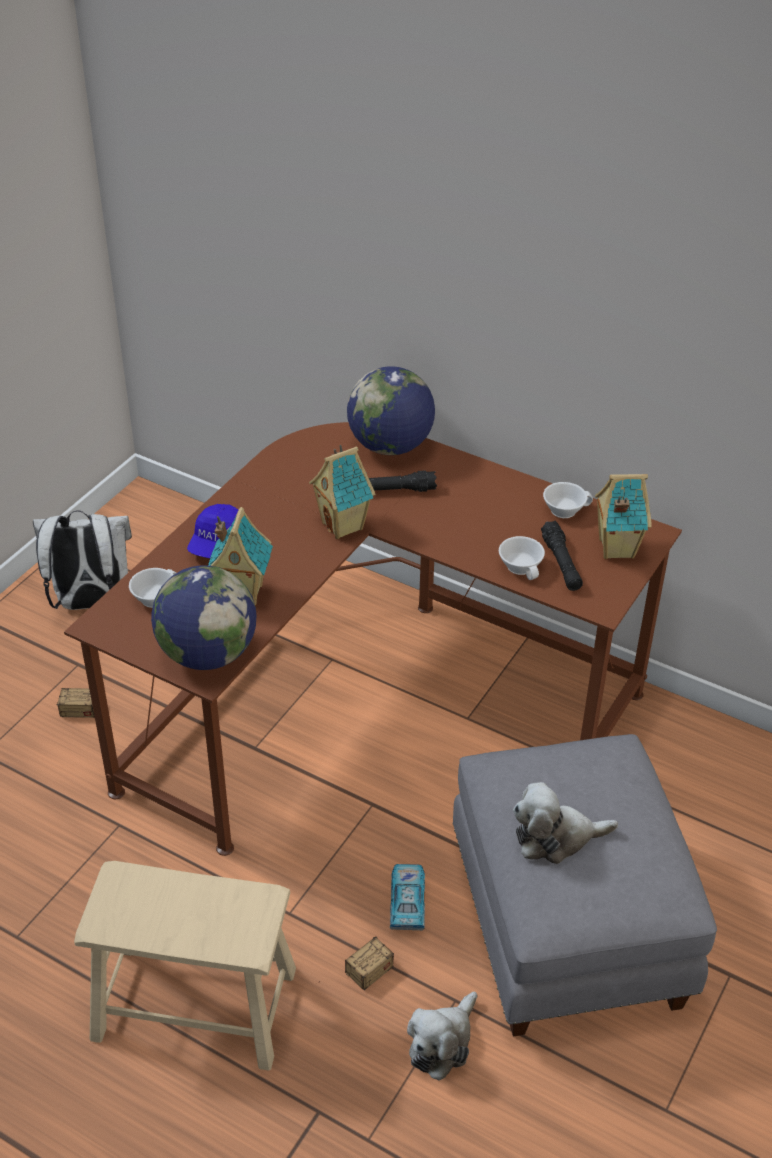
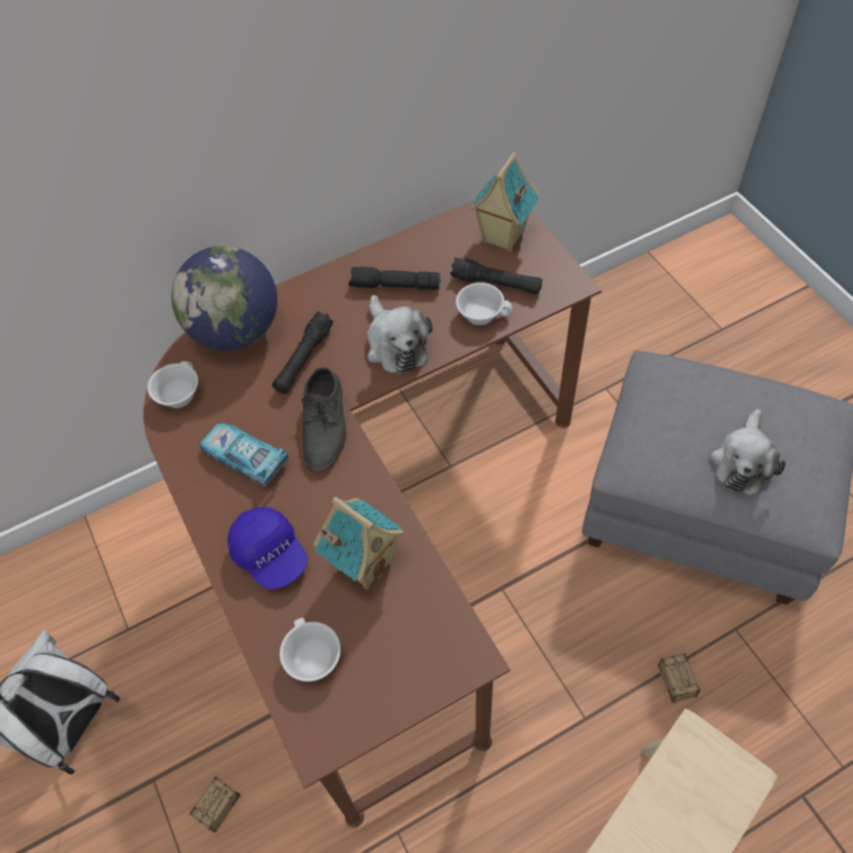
camera: 55 degrees left, 15 degrees up
(207, 654) = (437, 642): globe -> none
(344, 526) = (325, 425): toy house -> grey shoe
(407, 902) = (620, 614): toy car -> toy car (245, 458)
(442, 1042) = (772, 660): plush toy -> plush toy (395, 344)
(505, 507) = (394, 286): none -> black flashlight
(564, 509) = (426, 246): white cup -> white cup (177, 394)

